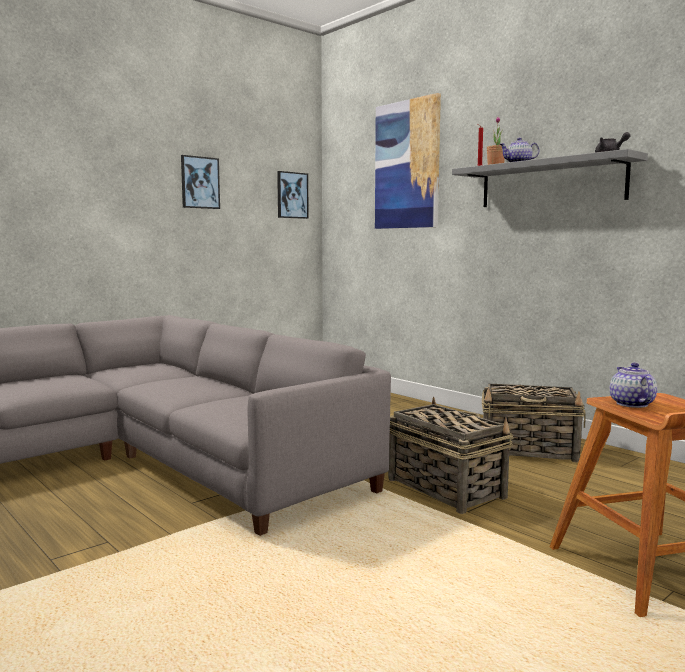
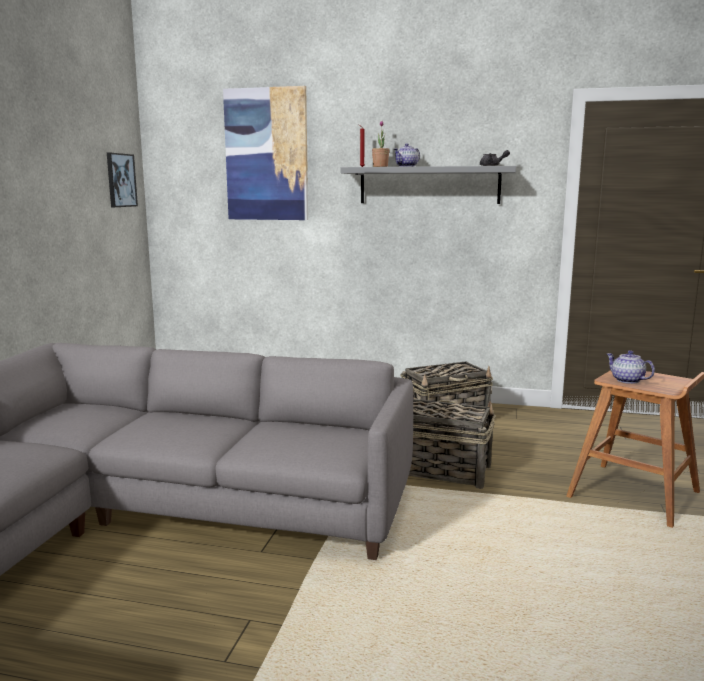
camera: 35 degrees left, 5 degrees up
(200, 182) = (38, 170): picture -> none

